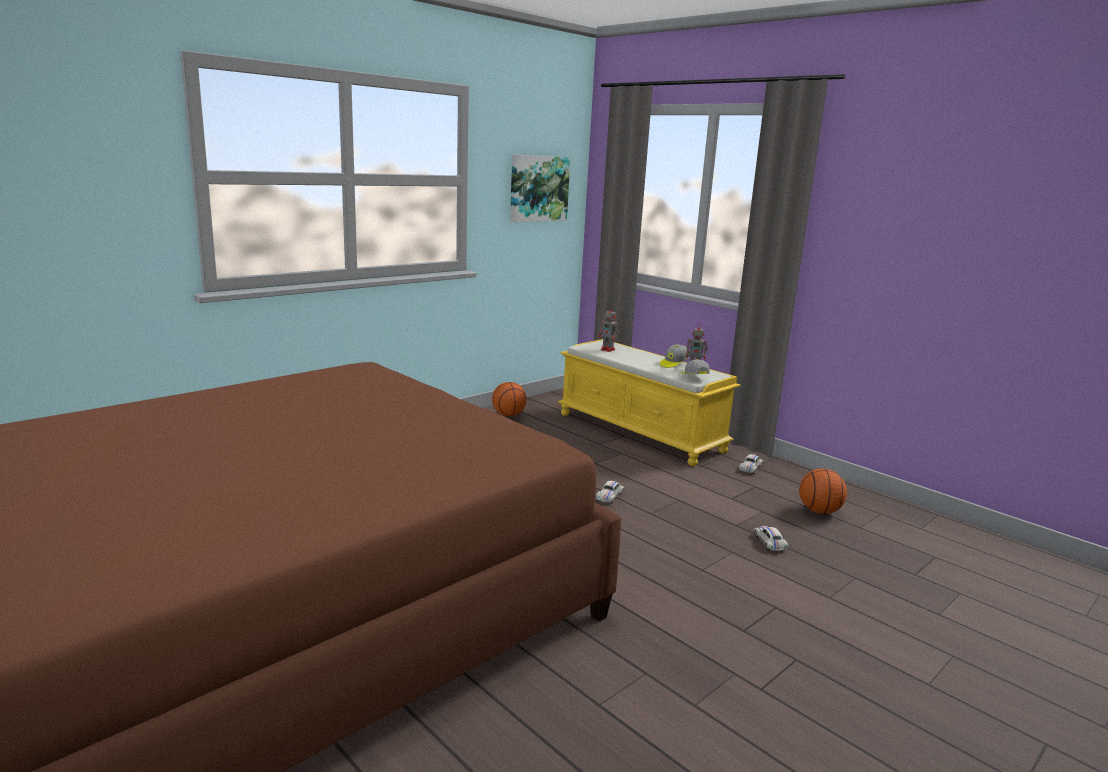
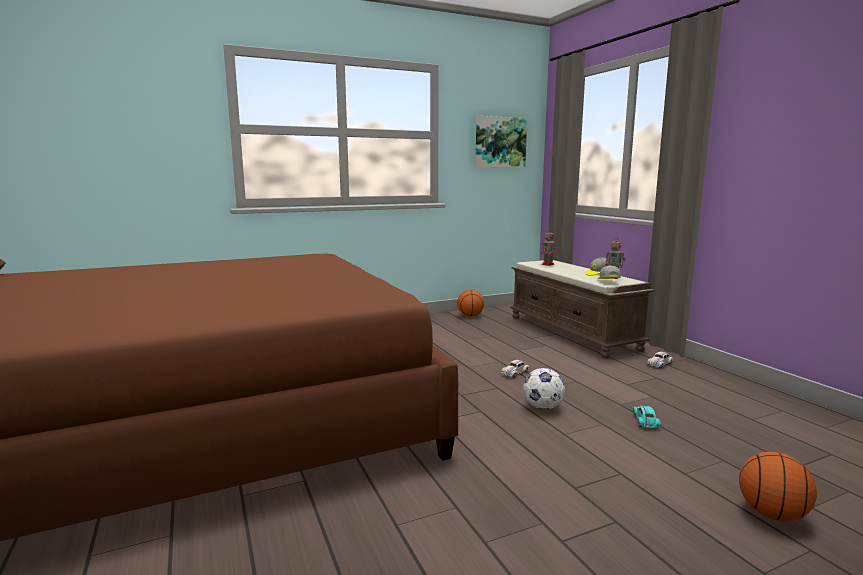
camera: 20 degrees right, 5 degrees down
(641, 432) = (573, 332): yellow bench -> brown bench
(663, 539) = (543, 407): none -> football
(769, 542) = (645, 421): white toy car -> turquoise toy car
(819, 511) = (713, 402): basketball -> basketball (771, 514)

